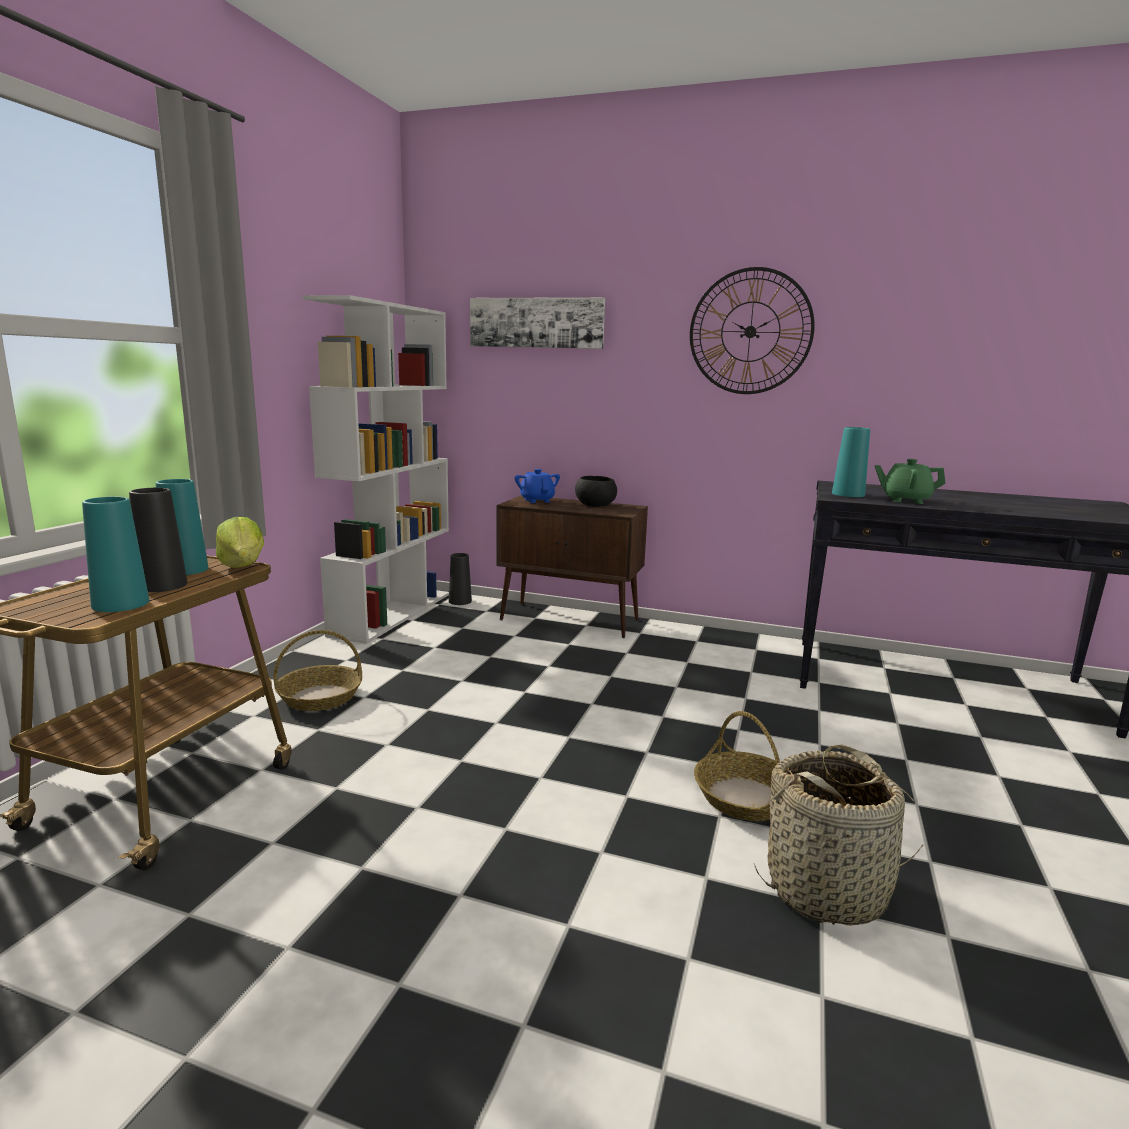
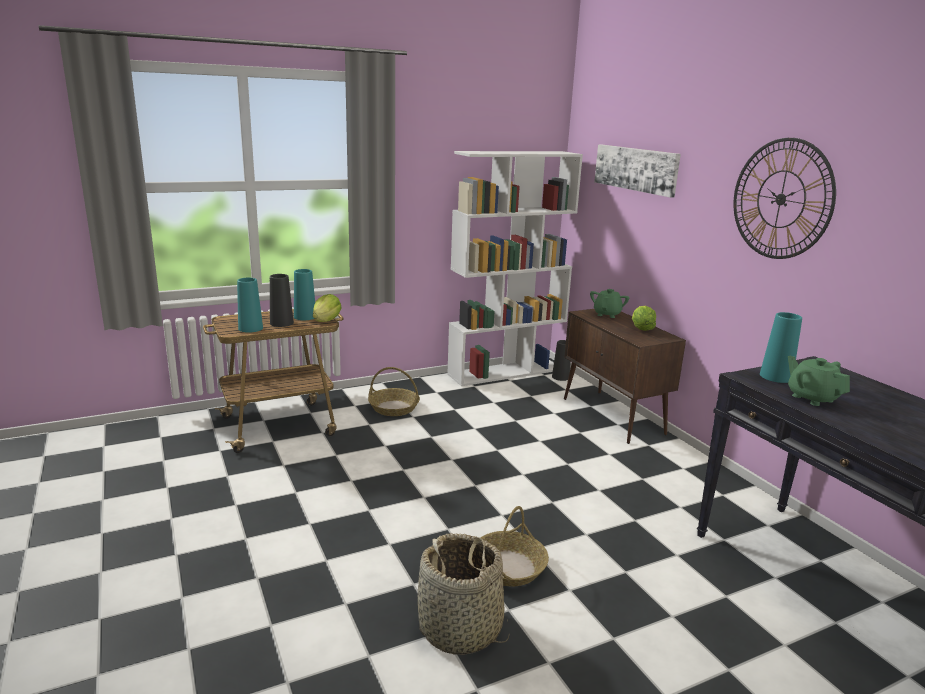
camera: 45 degrees right, 5 degrees up
(537, 500) = (607, 314): blue teapot -> green teapot
(595, 505) = (641, 329): black bowl -> lettuce

